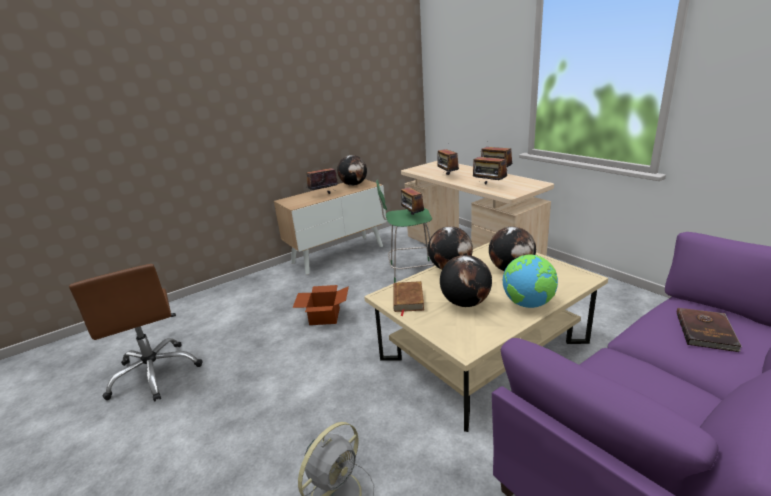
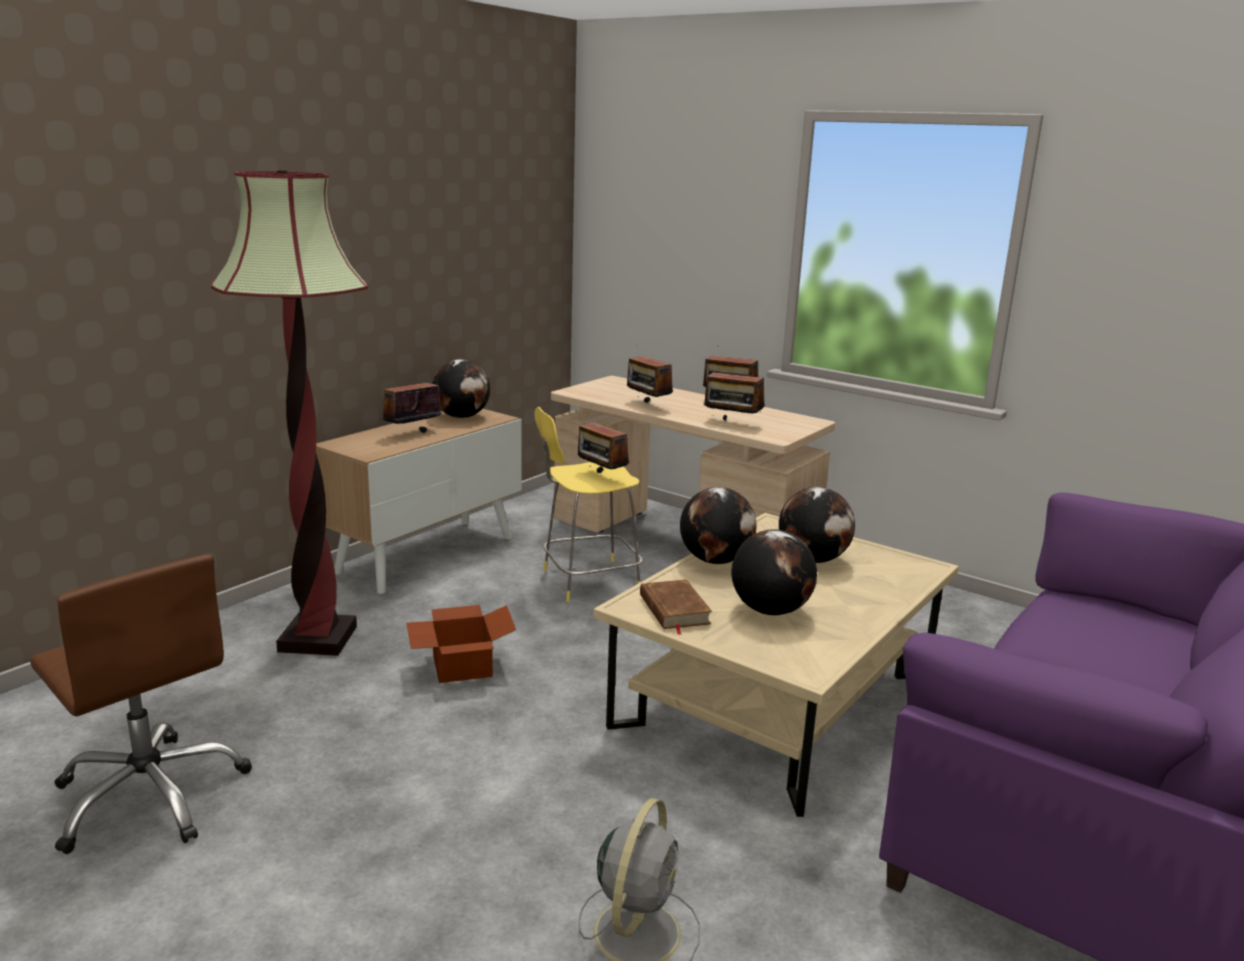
camera: 20 degrees left, 5 degrees down
(266, 297) = (318, 639): none -> floor lamp
(410, 271) = (587, 580): green stool -> yellow stool
(528, 304) = (865, 607): globe -> none
(706, 331) = (1109, 629): brown book -> none

